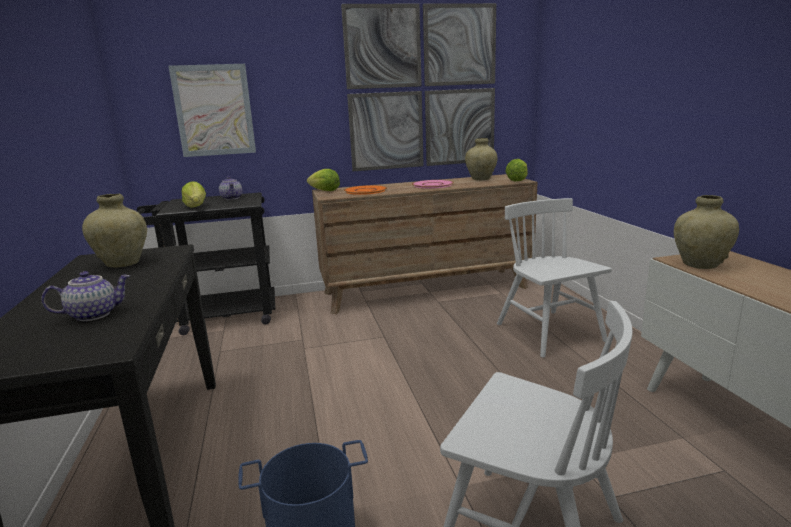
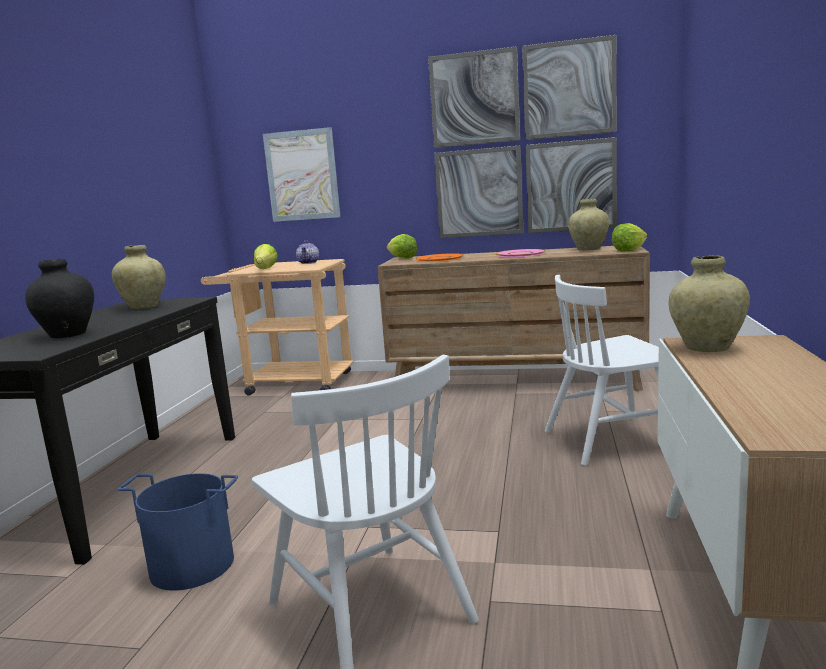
camera: 25 degrees right, 5 degrees down
(94, 314) = (68, 335): teapot -> black vase
(218, 316) = (290, 383): black cart -> beige cart
(549, 333) = (611, 440): white chair -> white chair turned 105 degrees counterclockwise

